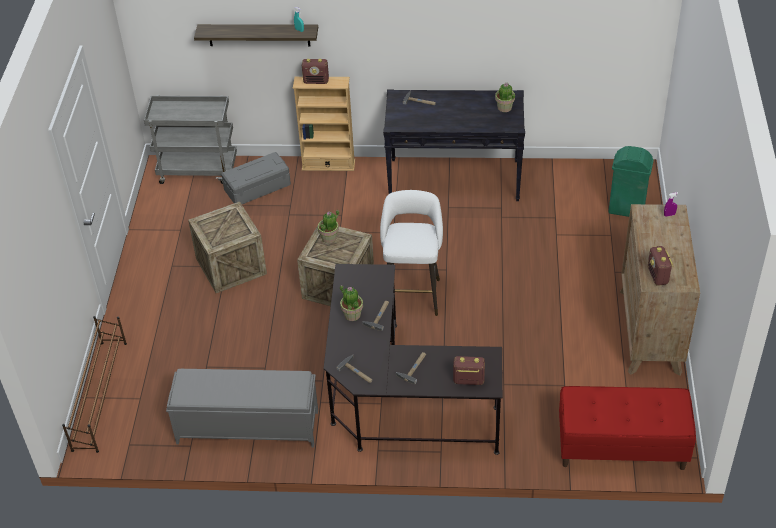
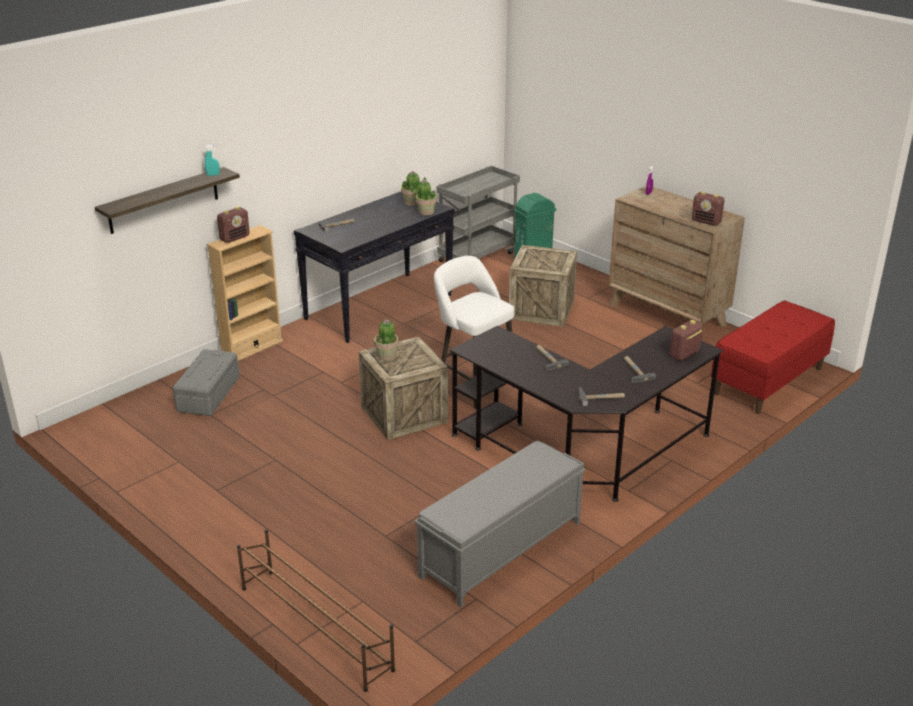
camera: 50 degrees left, 15 degrees down
(198, 170) = (122, 413): grey cart -> grey cart (477, 256)
(231, 266) = (280, 457): crate -> crate (541, 310)
(352, 314) = (526, 369): potted plant -> potted plant (426, 212)

